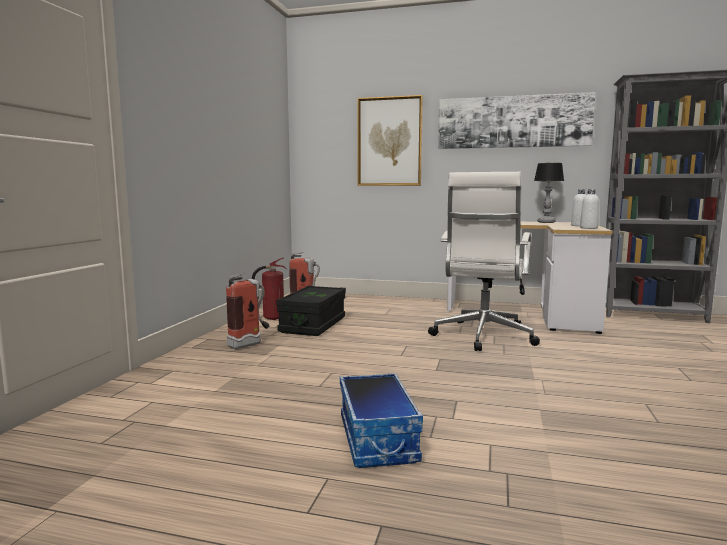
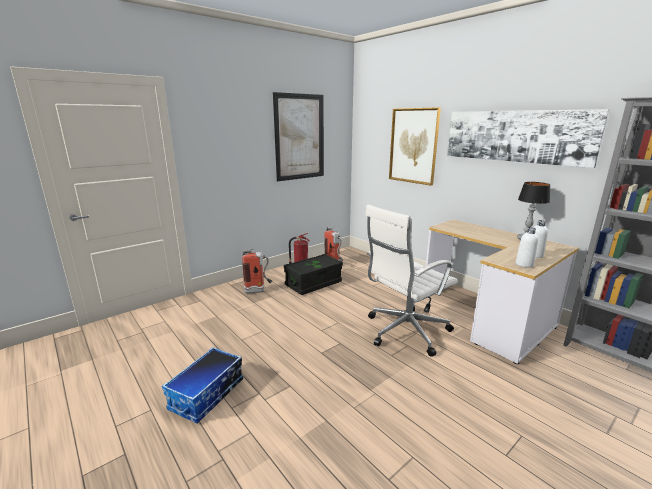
camera: 35 degrees right, 10 degrees up
(248, 125) = (300, 137): none -> picture

